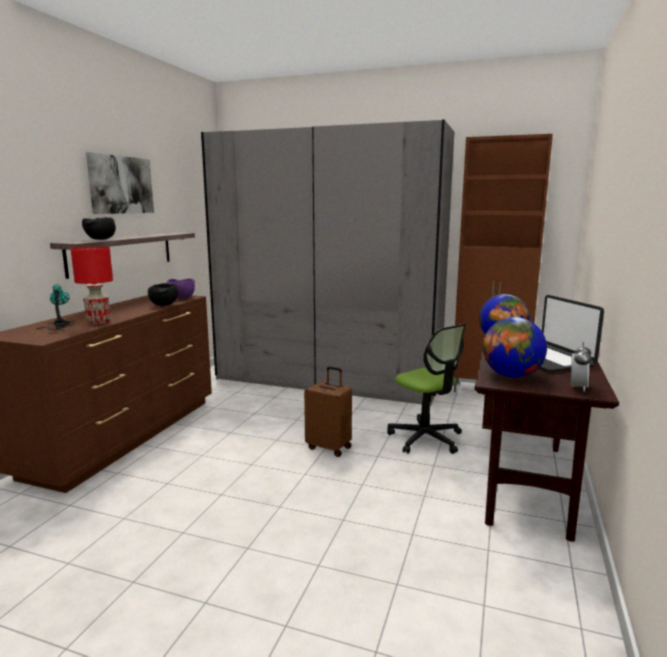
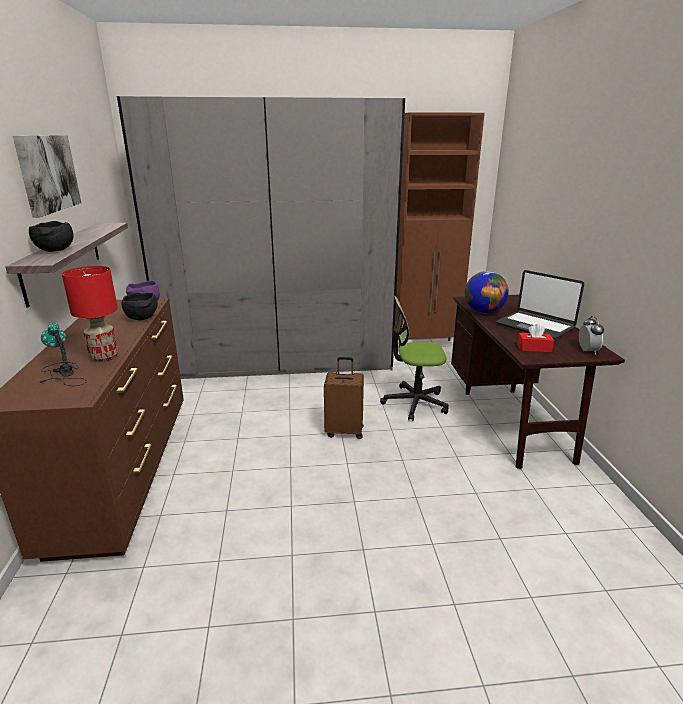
camera: 25 degrees left, 10 degrees up
(425, 438) = (414, 403): office chair -> office chair turned 150 degrees clockwise
(511, 376) = (534, 348): globe -> red tissue box

